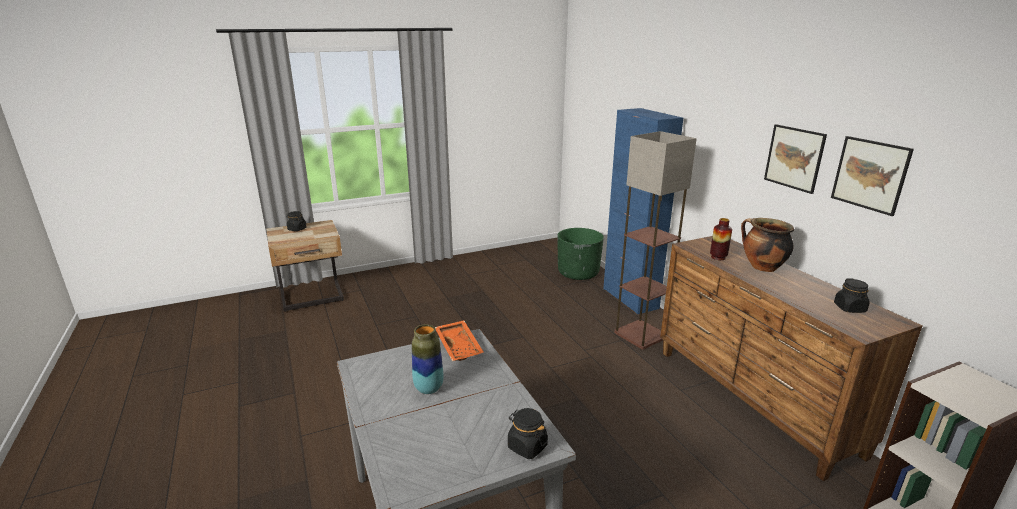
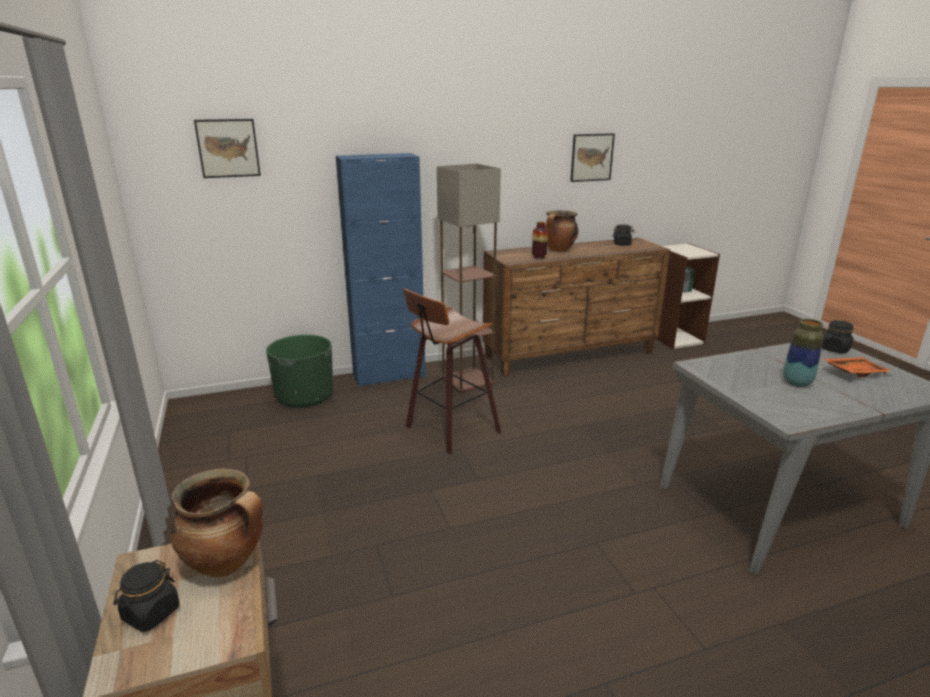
camera: 85 degrees left, 0 degrees up
(317, 234) = (227, 563): none -> cooking pot
(459, 346) = (715, 370): orange tray -> orange tray (853, 372)
(549, 331) = (449, 429): none -> stool
(794, 158) = (536, 161): picture -> picture (228, 148)

